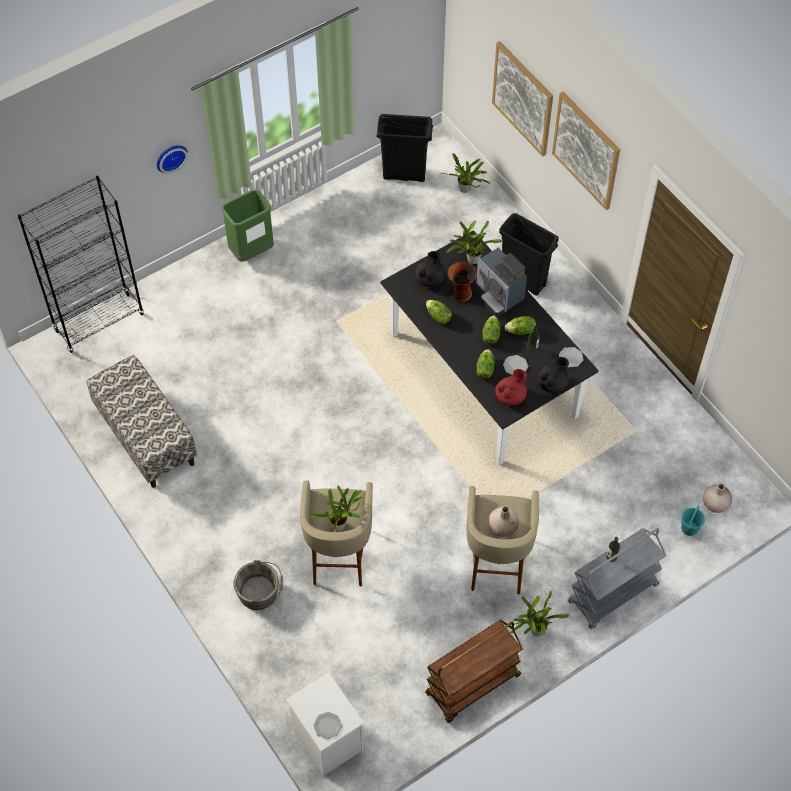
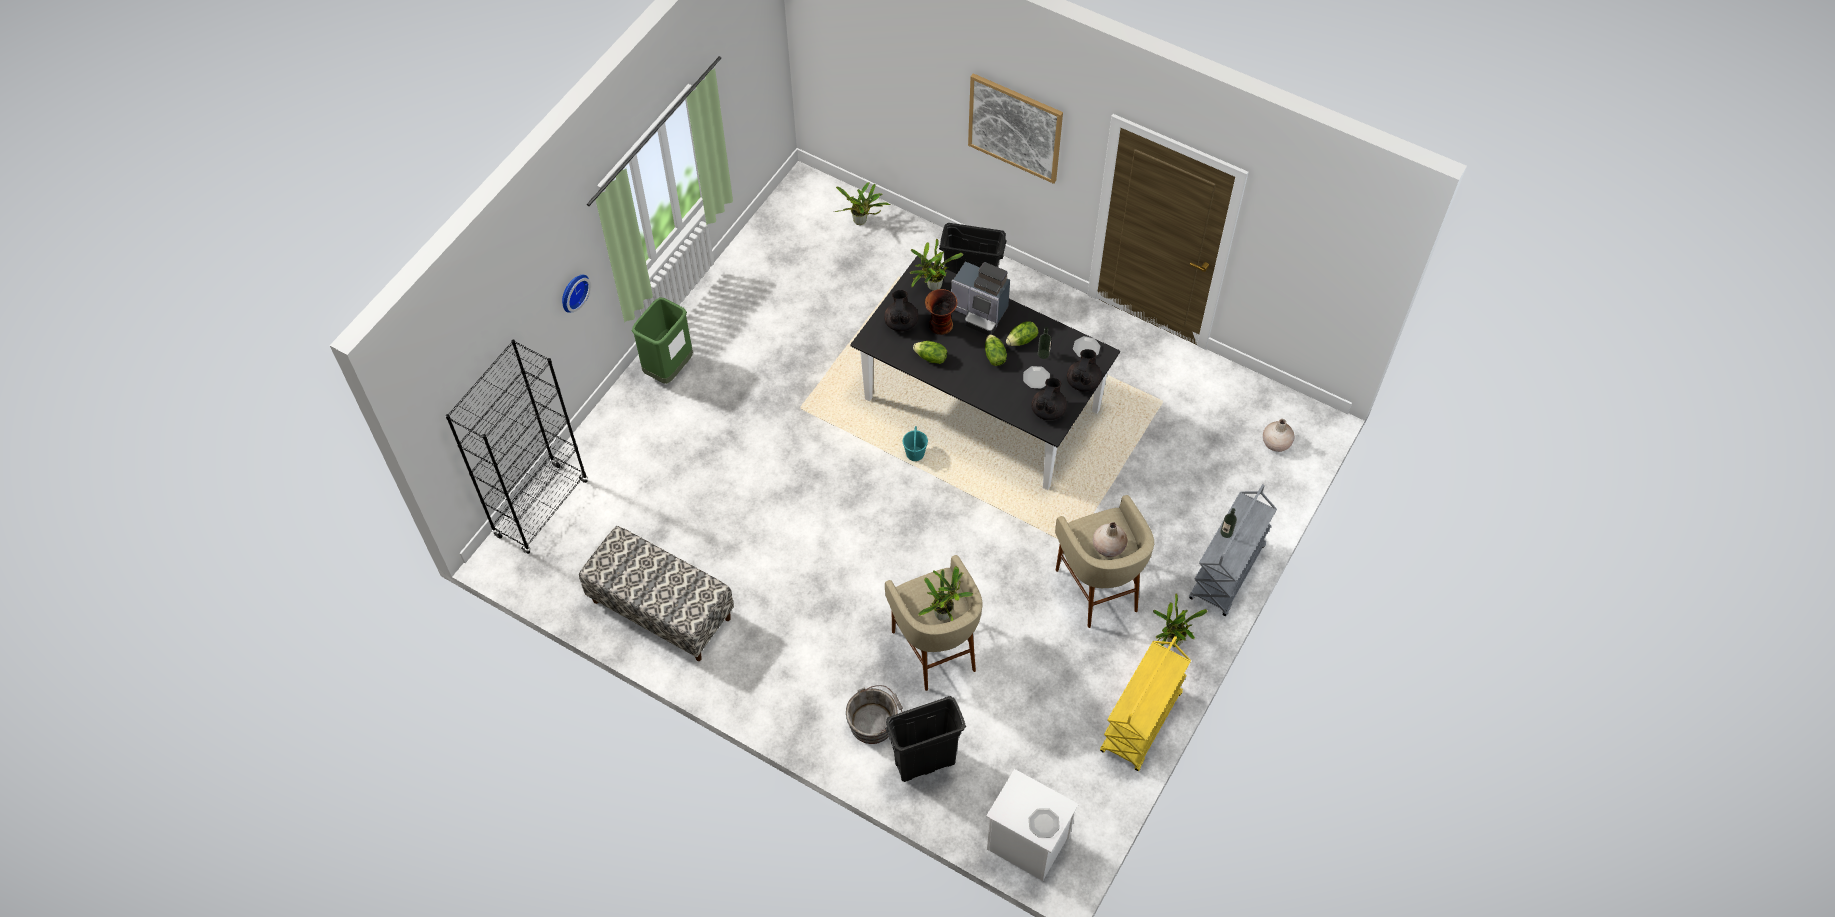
camera: 25 degrees left, 0 degrees up
(404, 174) = (789, 228): black trash can -> black trash can (925, 763)
(472, 686) = (1141, 723): brown cart -> yellow cart
(484, 369) = (1007, 393): lettuce -> none
(511, 396) = (1048, 410): red teapot -> black teapot
(523, 98) = (916, 98): picture -> none
(689, 528) = (1265, 477): turquoise bucket -> turquoise bucket (915, 454)

